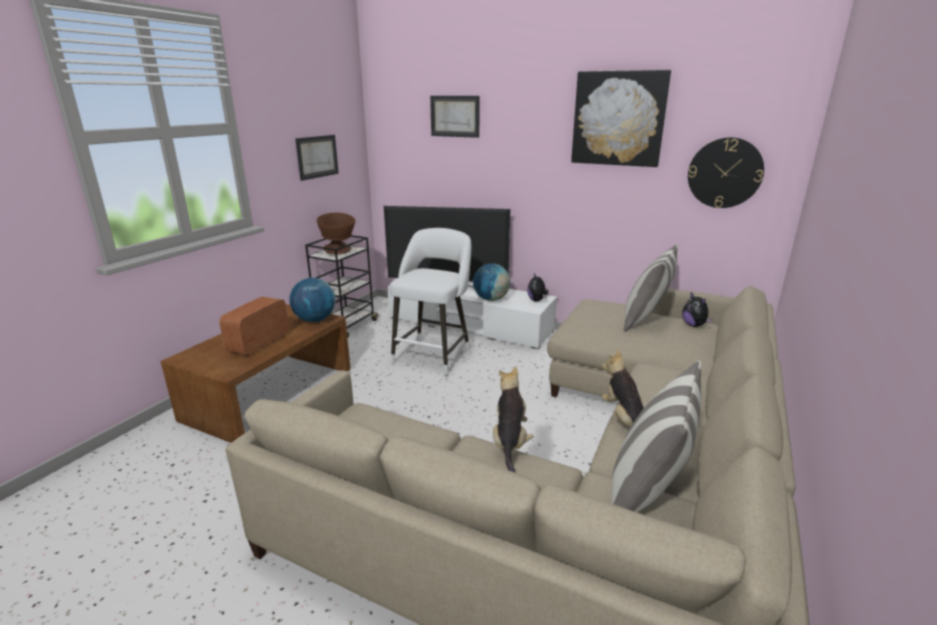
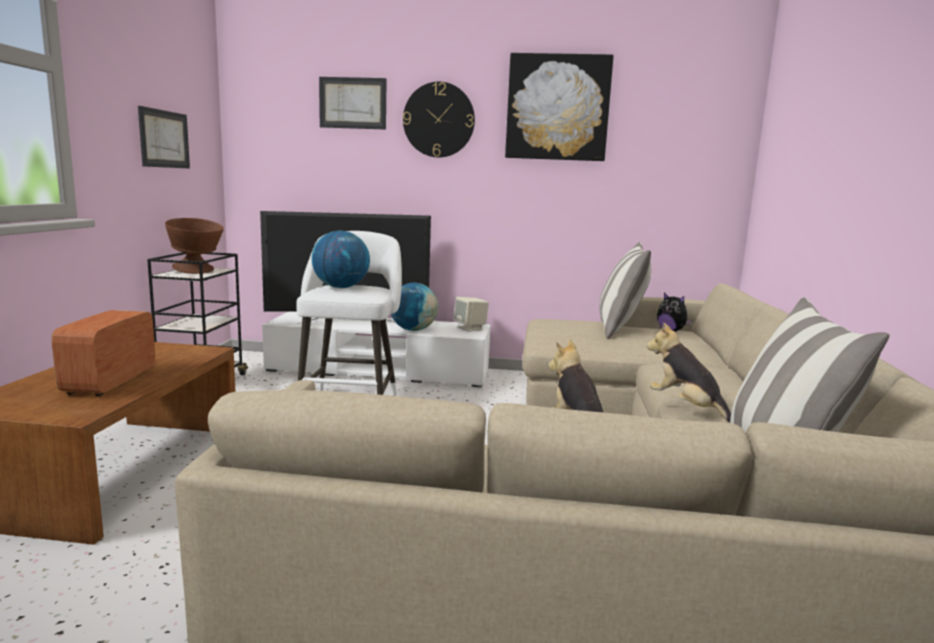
camera: 20 degrees left, 10 degrees down
(315, 320) = (188, 352): globe -> globe (341, 287)
(537, 300) = (470, 328): plush toy -> beige speaker
(724, 173) = (674, 167): wall clock -> wall clock (438, 120)

